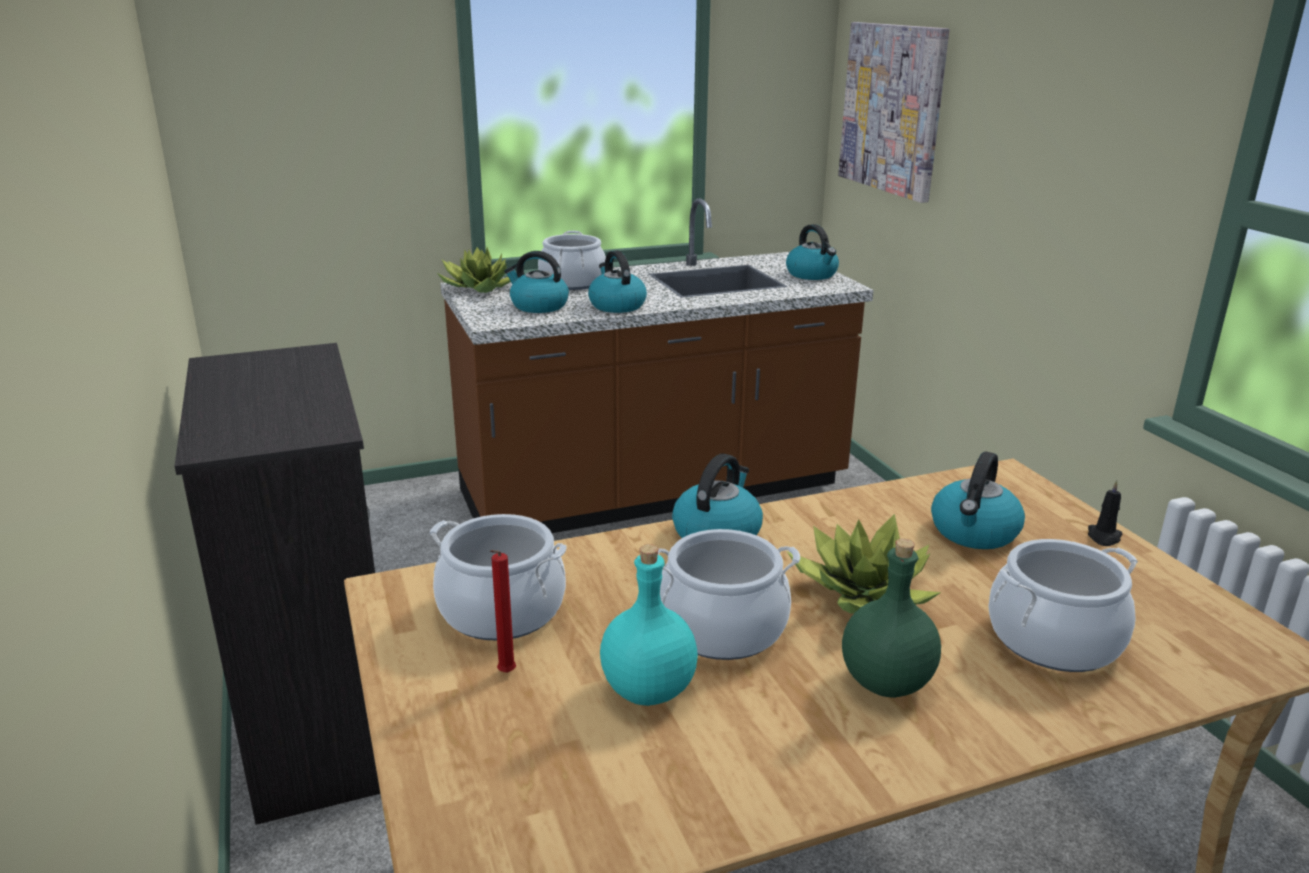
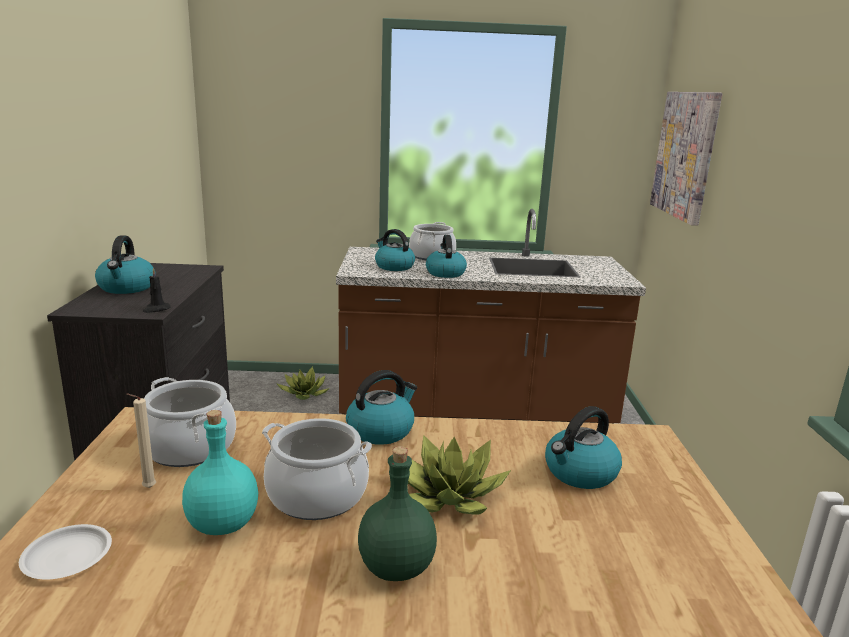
camera: 20 degrees right, 5 degrees down
(479, 288) = (369, 252): potted plant -> potted plant (304, 394)
(499, 781) = (67, 557): none -> white plate
(505, 674) = (147, 488): red candle -> beige candle
(812, 274) = (608, 272): kettle -> kettle (127, 288)
(1054, 639) = (570, 573): cooking pot -> none
(1103, 537) = (693, 502): black candle -> black candle (156, 309)

